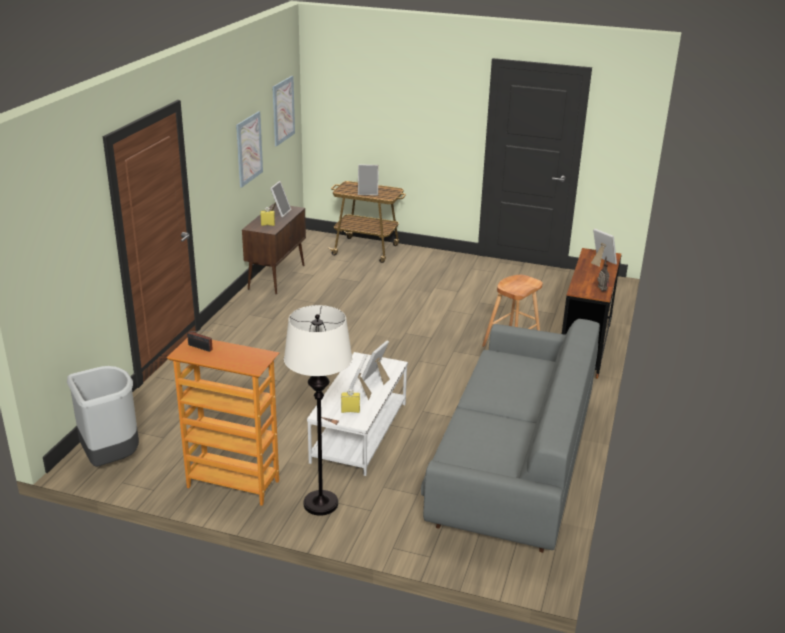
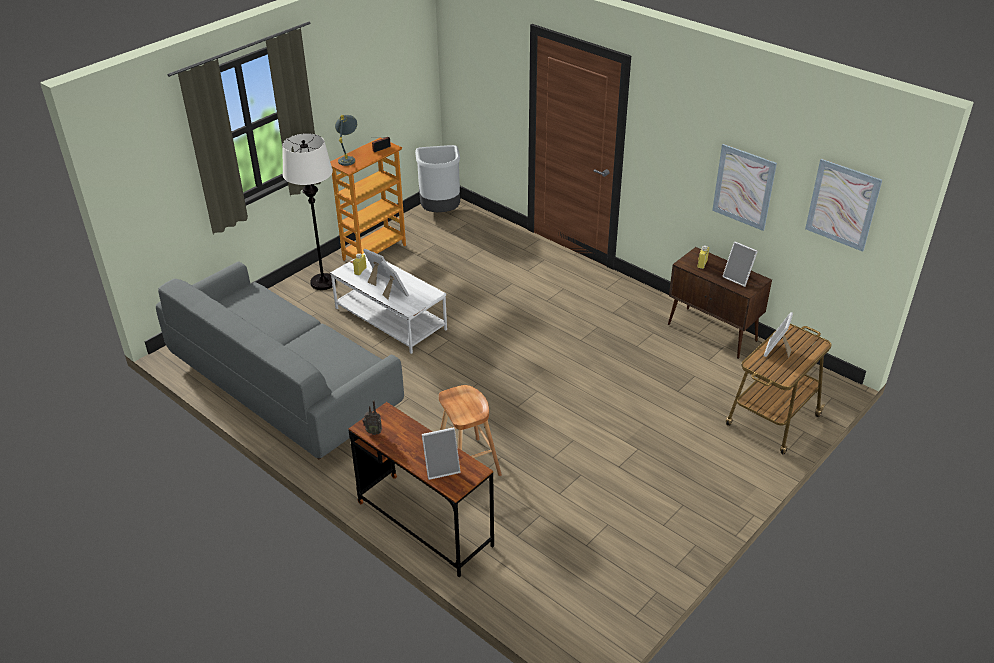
camera: 115 degrees right, 10 degrees up
(238, 363) = (348, 158): none -> grey table lamp

